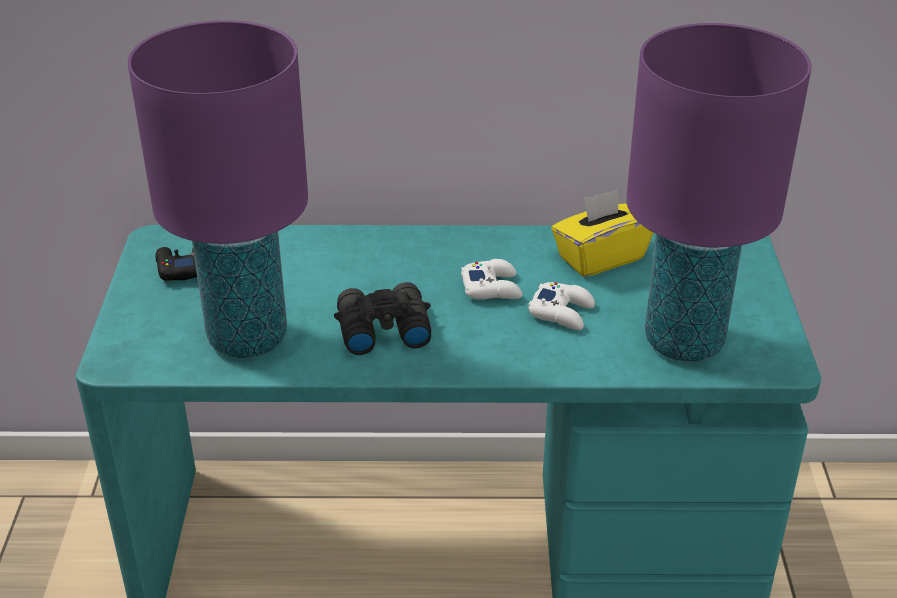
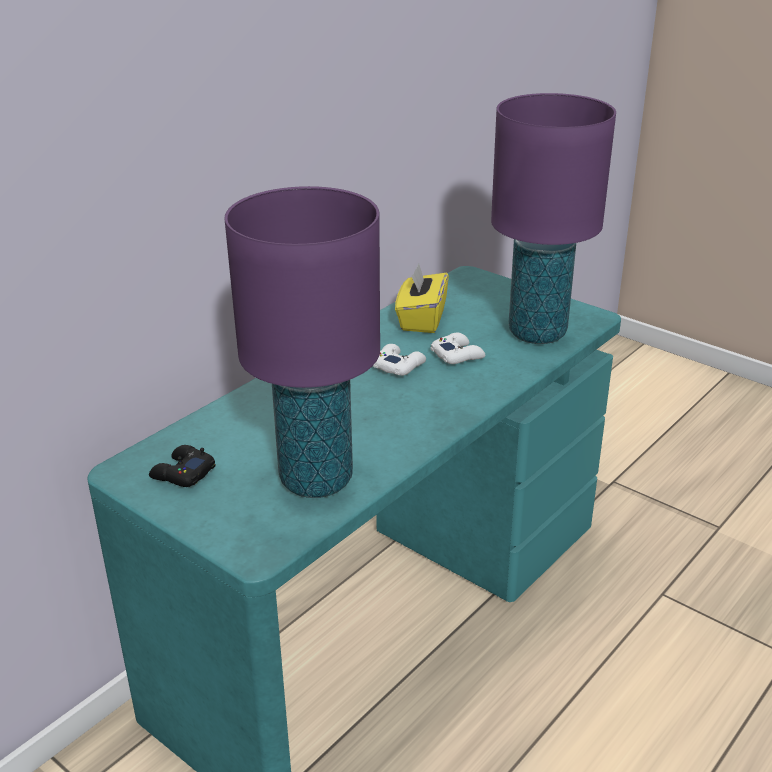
camera: 50 degrees left, 5 degrees down
(381, 329) = (384, 422): black binoculars -> none

